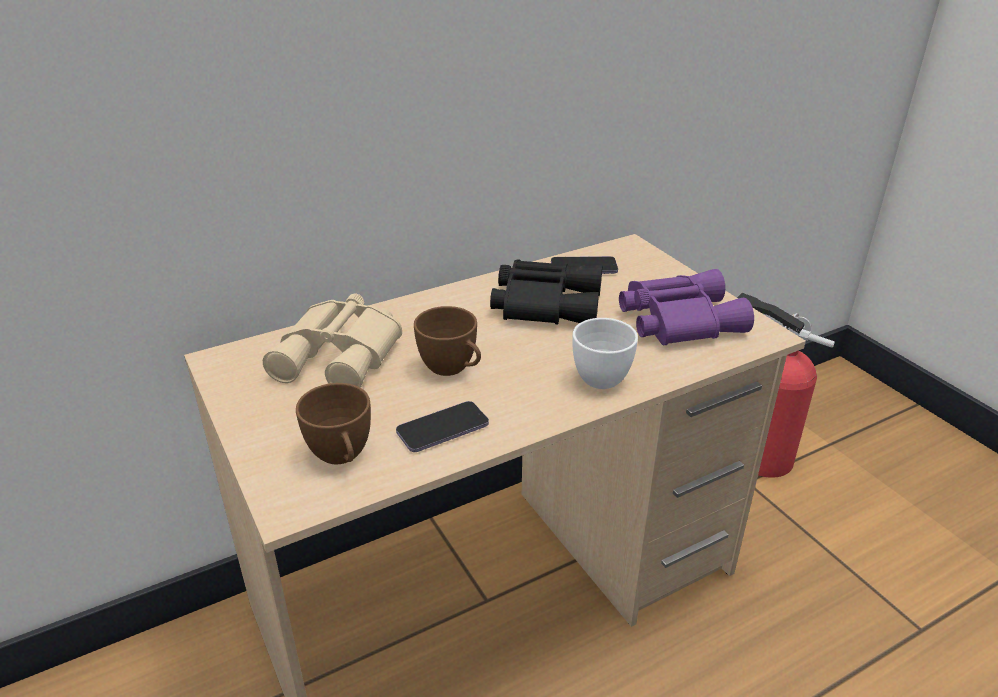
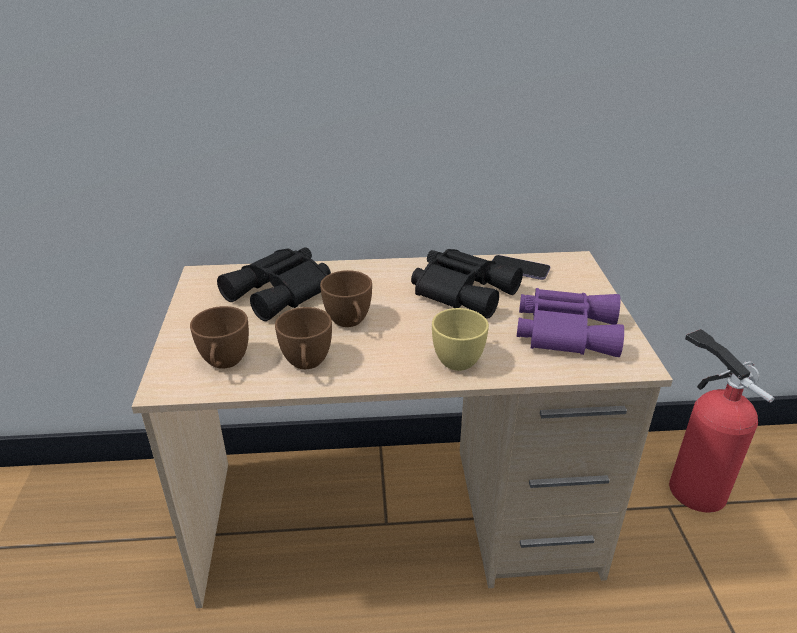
camera: 25 degrees right, 0 degrees up
(342, 355) = (282, 292): beige binoculars -> black binoculars
(442, 429) = (306, 364): phone -> brown cup
(601, 374) = (461, 358): white cup -> yellow cup

